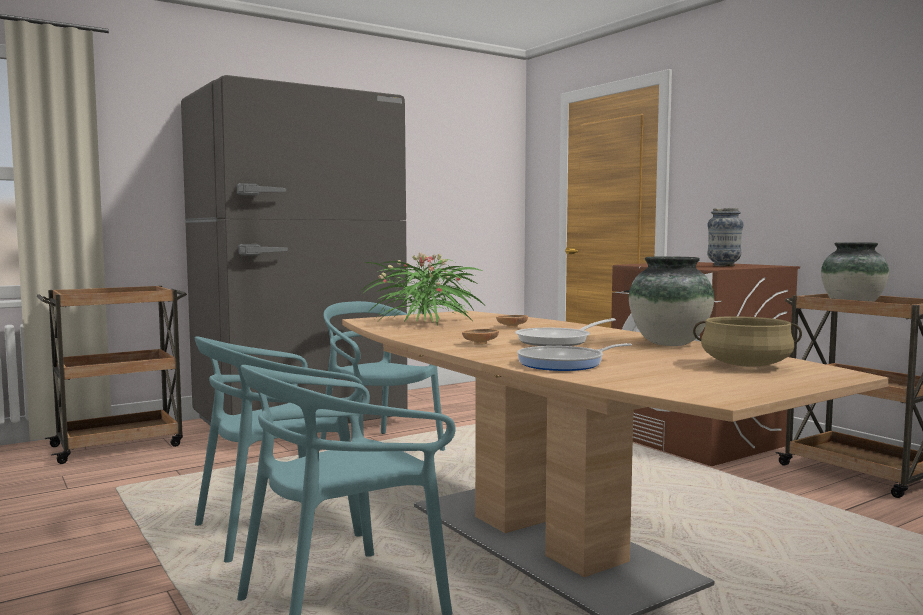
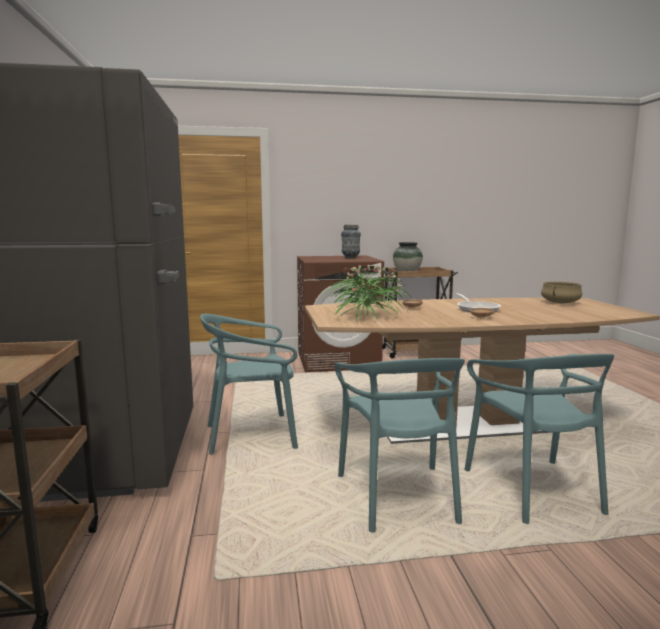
camera: 65 degrees left, 5 degrees up
(565, 364) = (554, 316): frying pan -> none
(669, 344) = (494, 301): vase -> none

